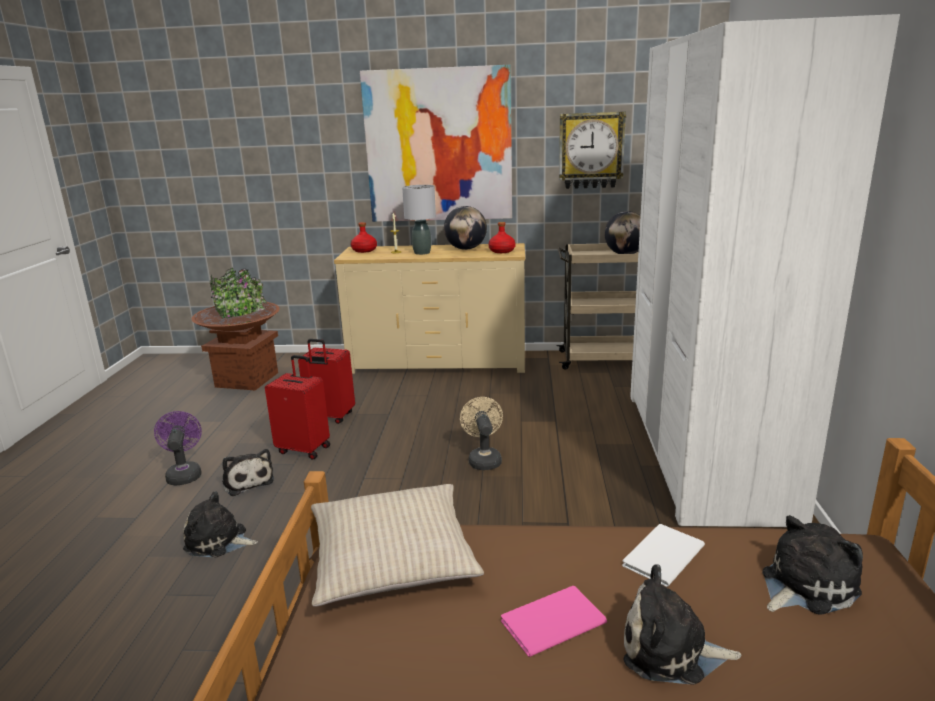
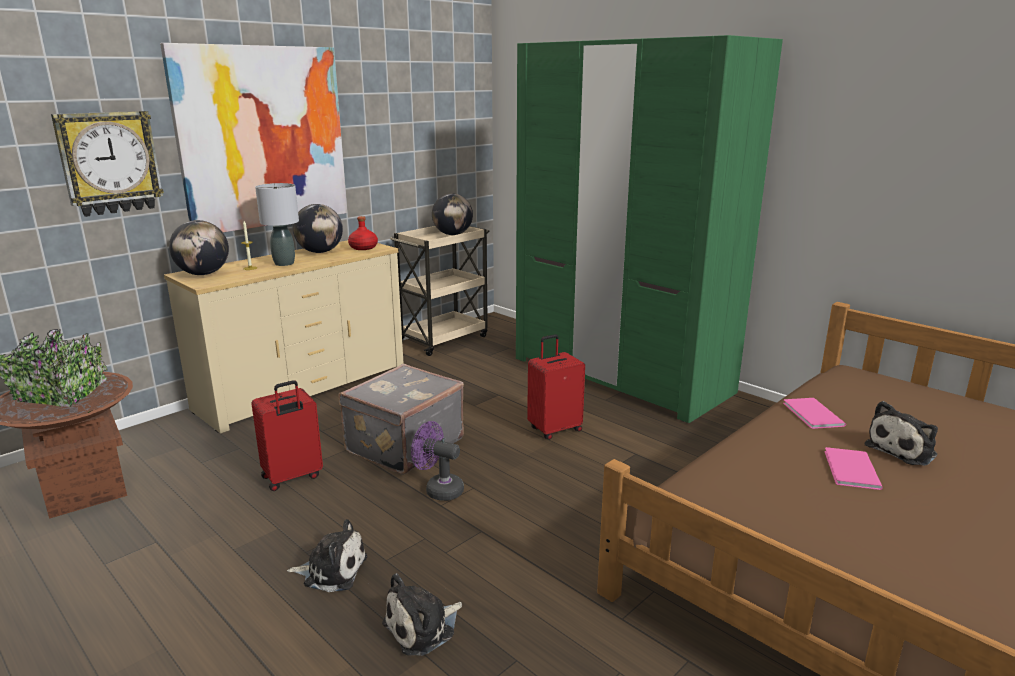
camera: 50 degrees left, 0 degrees up
(184, 474) = (235, 609): purple fan -> purple fan (439, 489)
(304, 449) = (329, 514): red suitcase -> red suitcase (554, 429)
(364, 250) = (203, 274): red bottle -> globe
(392, 557) = (721, 494): beige pillow -> none
(420, 427) = (403, 445): none -> grey suitcase
(483, 459) = (504, 443): beige fan -> none
(591, 150) = (406, 137): wall clock -> wall clock (109, 163)
(660, 556) = (812, 415): white book -> pink book
(703, 451) = (620, 375): white wardrobe -> green wardrobe
(804, 585) = (873, 396): plush toy -> none

